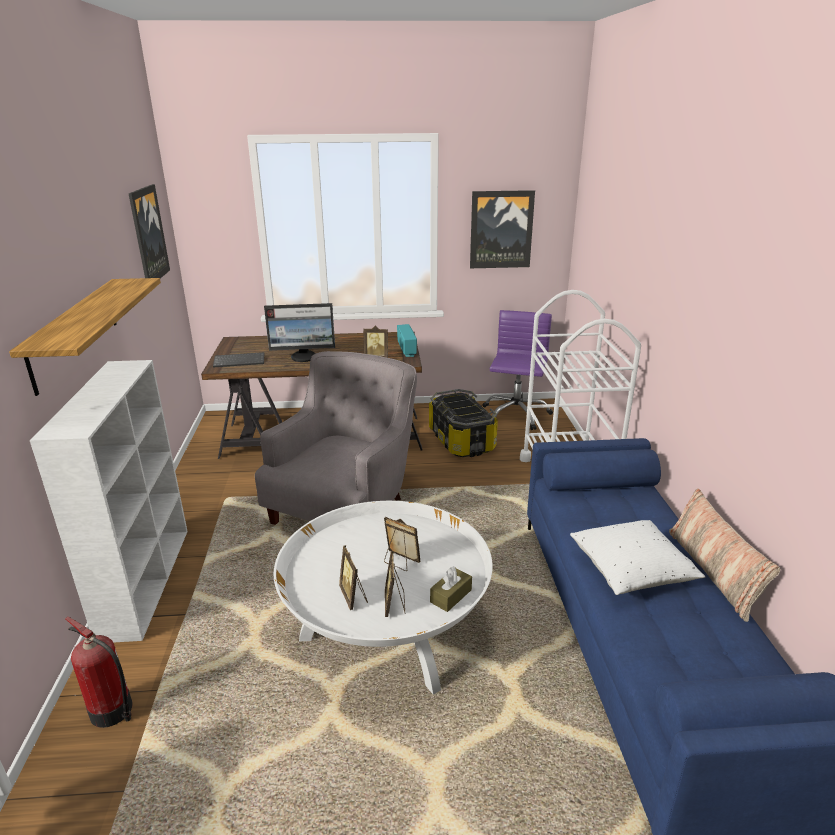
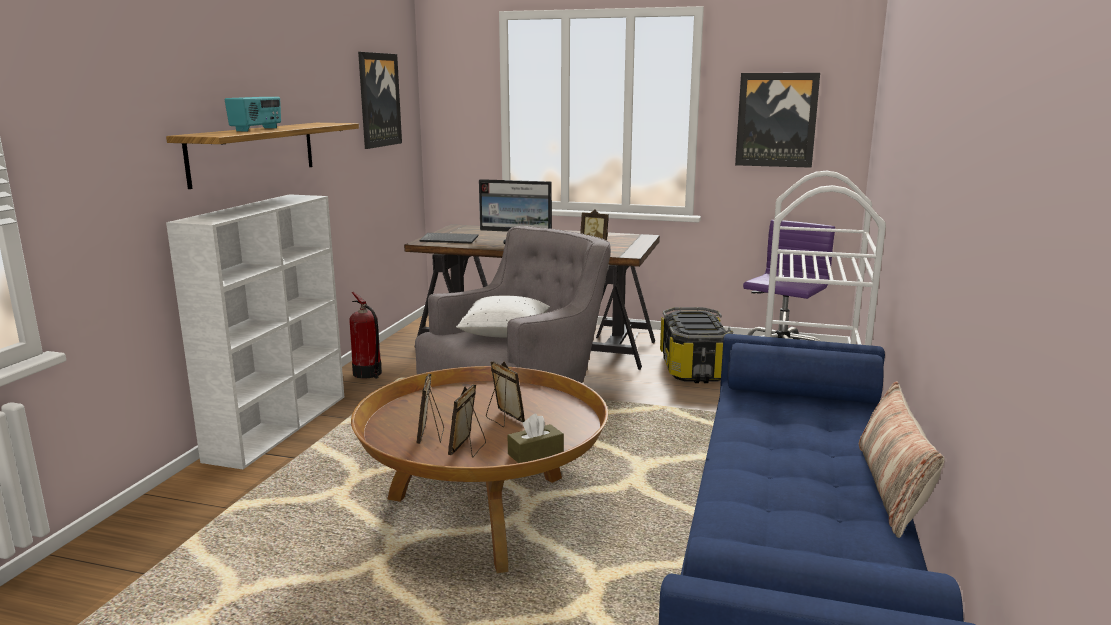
camera: 20 degrees right, 10 degrees down
(113, 711) = (179, 514): fire extinguisher -> fire extinguisher (368, 373)
(386, 634) = (484, 513): white coffee table -> brown coffee table
(407, 350) = (636, 246): radio -> radio (257, 129)
(631, 571) = (774, 467): white pillow -> white pillow (505, 333)

